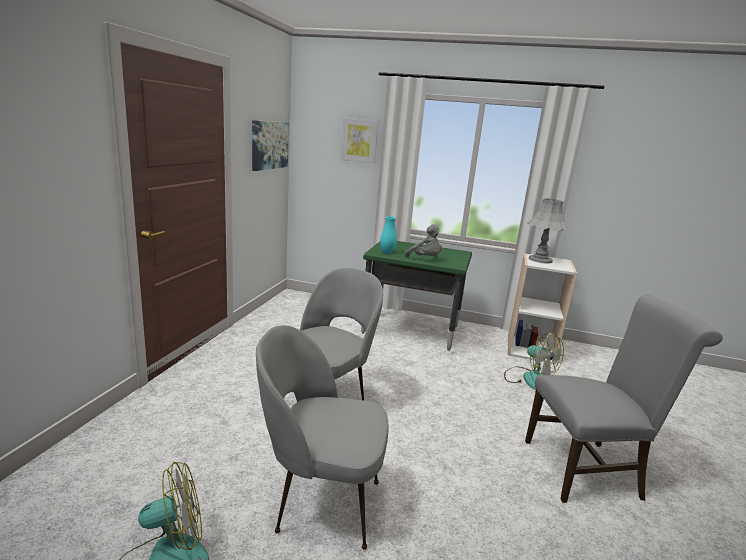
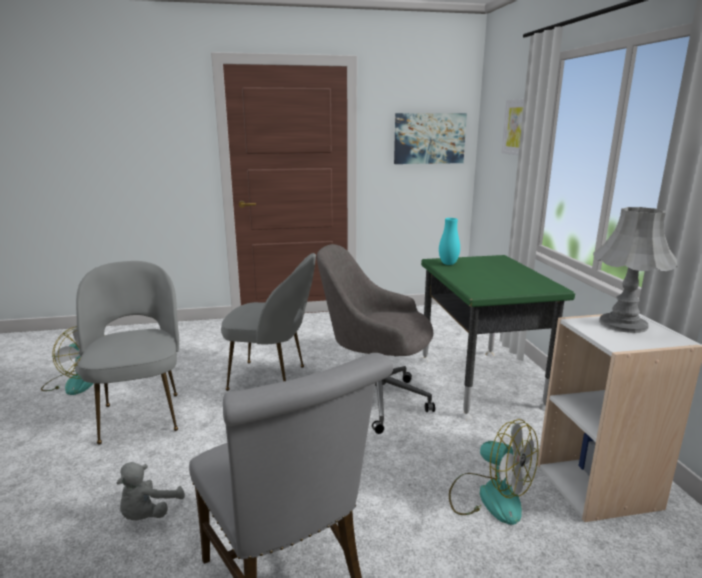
camera: 65 degrees right, 0 degrees up
(405, 372) = (376, 400): none -> grey office chair
(425, 259) = (466, 278): grey plush toy -> grey plush toy (148, 514)
(529, 378) = (489, 496): fan -> fan turned 75 degrees counterclockwise

